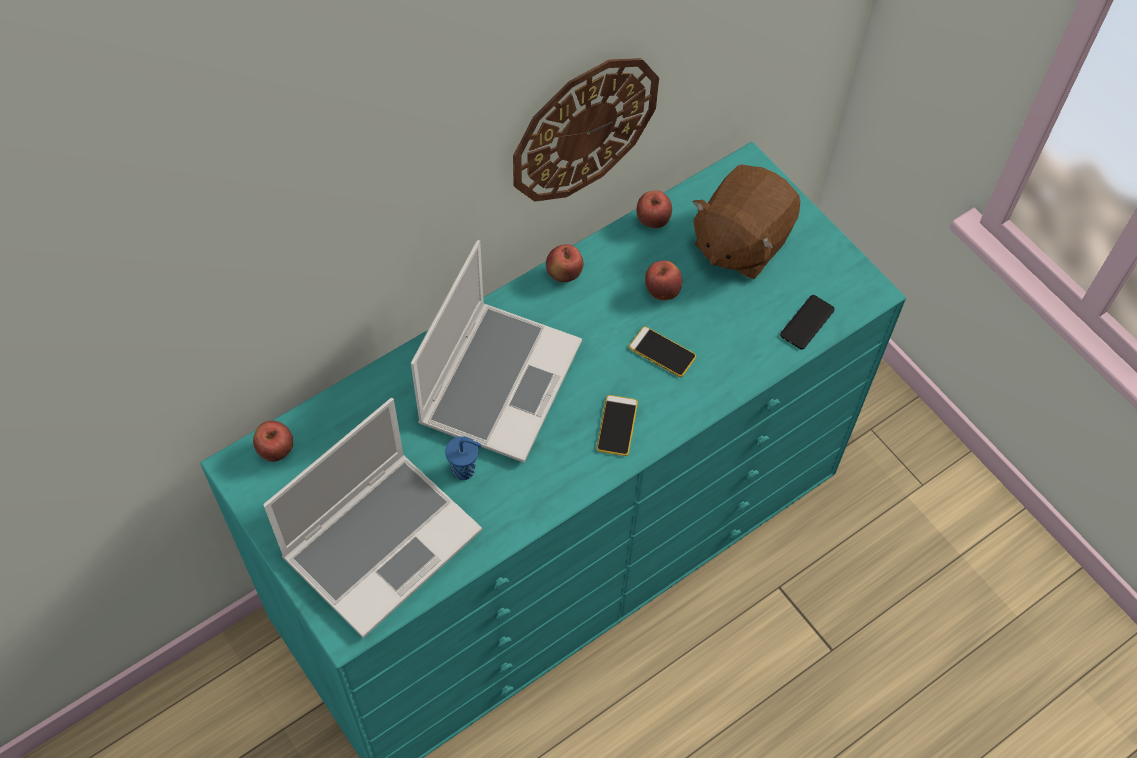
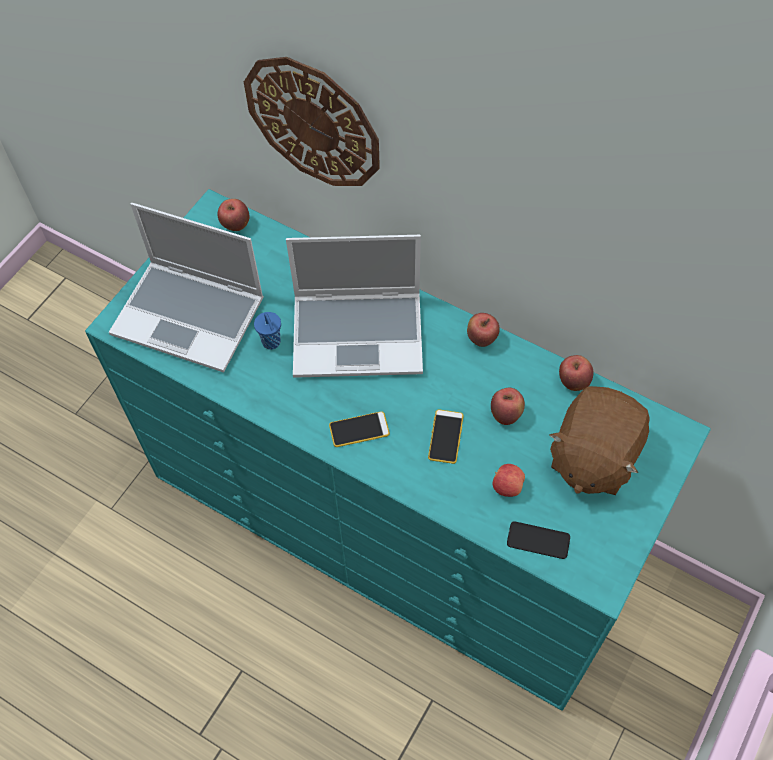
camera: 70 degrees right, 0 degrees up
(584, 128) = (551, 248): wall clock -> wall clock (313, 122)
(740, 242) = (592, 456): brown plush toy -> brown plush toy turned 75 degrees counterclockwise
(740, 323) = (507, 486): none -> apple

